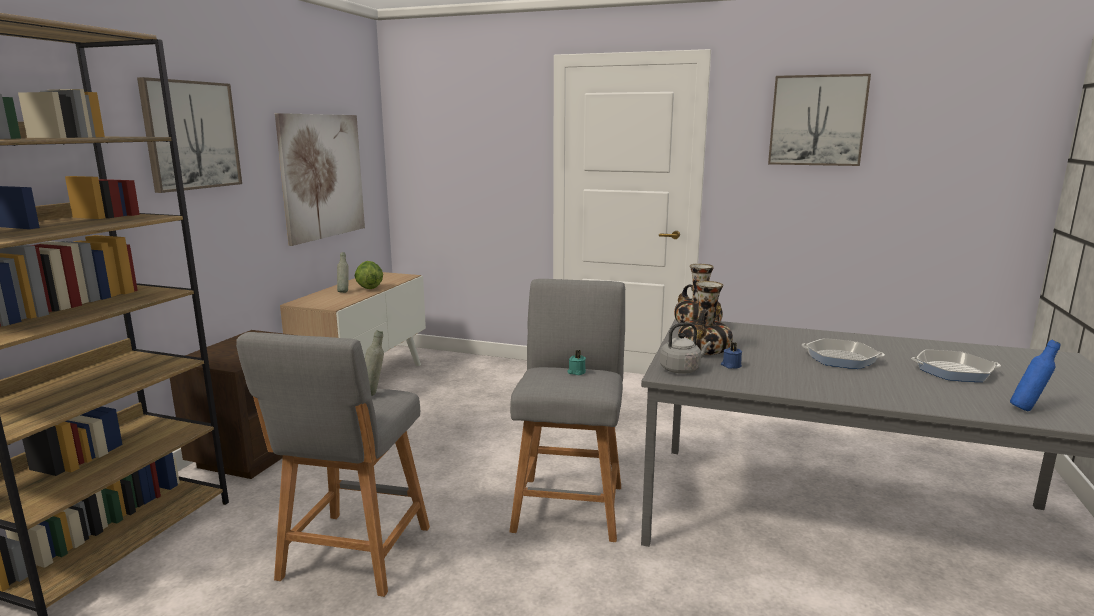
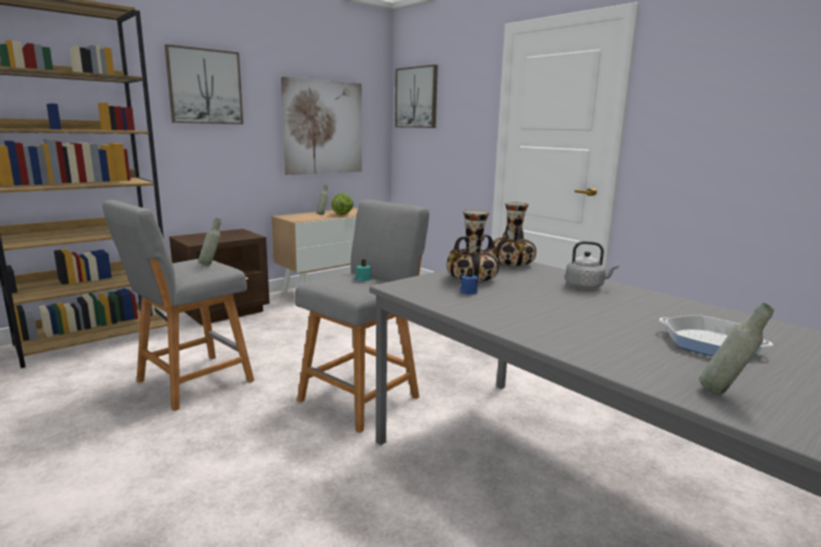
camera: 30 degrees right, 0 degrees up
(682, 369) = (418, 286): grey kettle -> grey kettle (586, 287)
(817, 120) = (745, 69): picture -> picture (416, 97)
(841, 359) = (594, 308): frying pan -> none
(1028, 409) = (725, 394): blue bottle -> grey bottle

